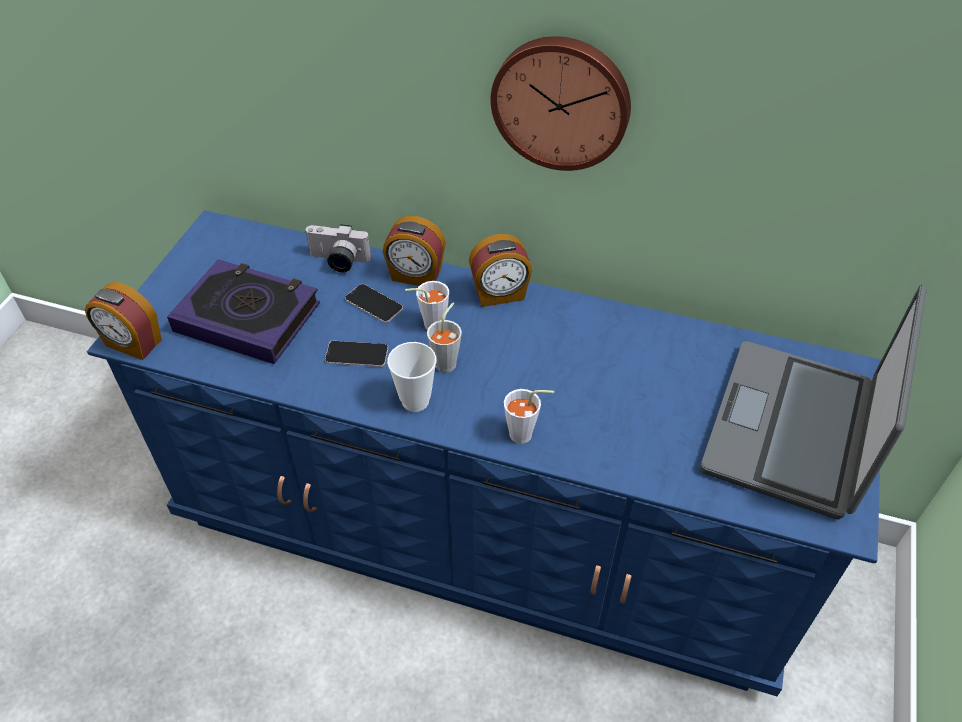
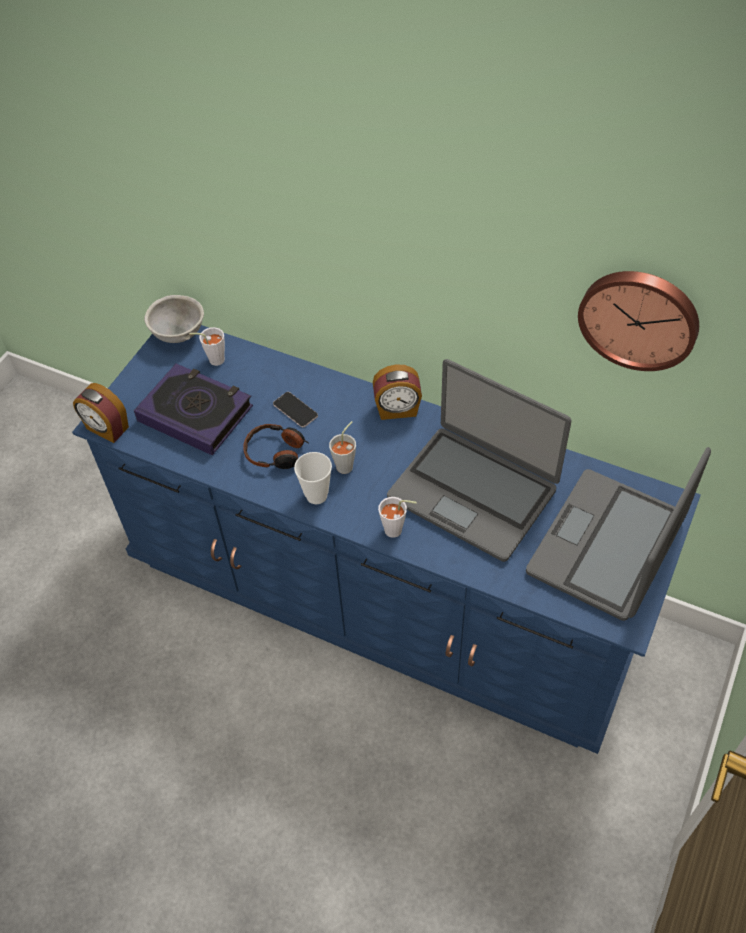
camera: 10 degrees right, 5 degrees up
(220, 230) = (179, 334): none -> grey bowl
(338, 262) = (271, 370): camera -> none
(357, 354) = (276, 452): phone -> headphones
(416, 276) = (332, 388): alarm clock -> none
(429, 325) = (336, 432): white cup -> white cup (213, 360)
(561, 102) = (444, 275): wall clock -> wall clock (639, 317)
(612, 380) = (473, 492): none -> laptop

